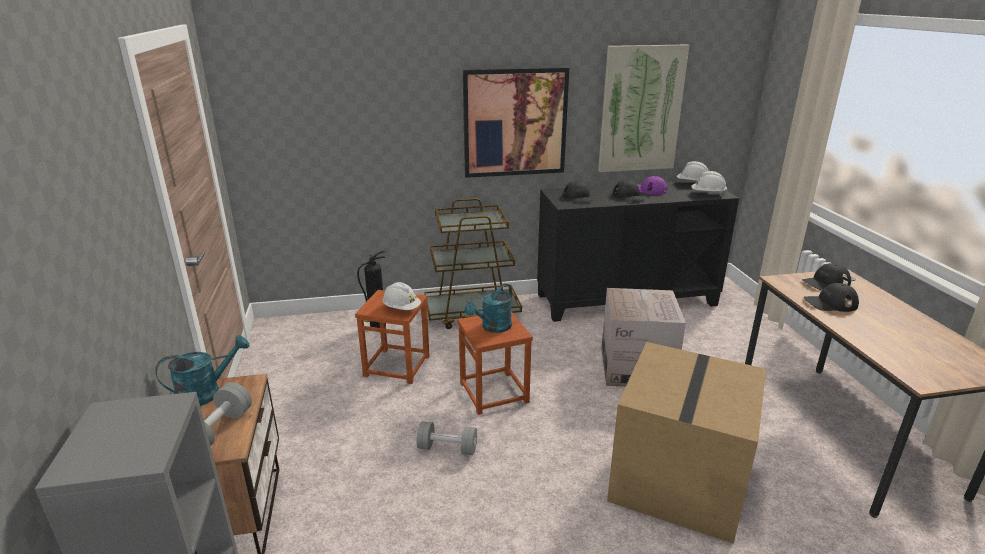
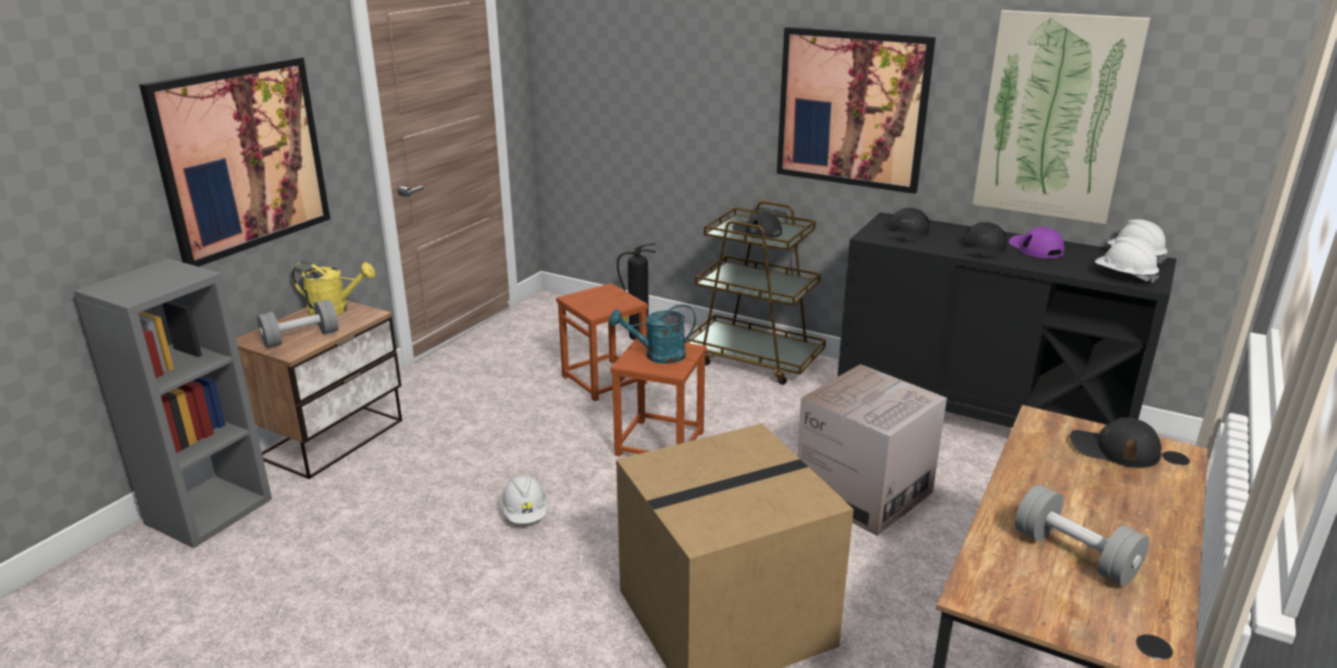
camera: 40 degrees right, 0 degrees up
(104, 265) = (242, 158): none -> picture
(207, 393) = (335, 310): turquoise watering can -> yellow watering can
(401, 308) = (603, 307): white hard hat -> white hard hat (525, 514)
(447, 448) = (545, 469): grey dumbbell -> grey dumbbell (1074, 554)
(830, 303) = (1057, 471): black cap -> black cap (757, 231)

